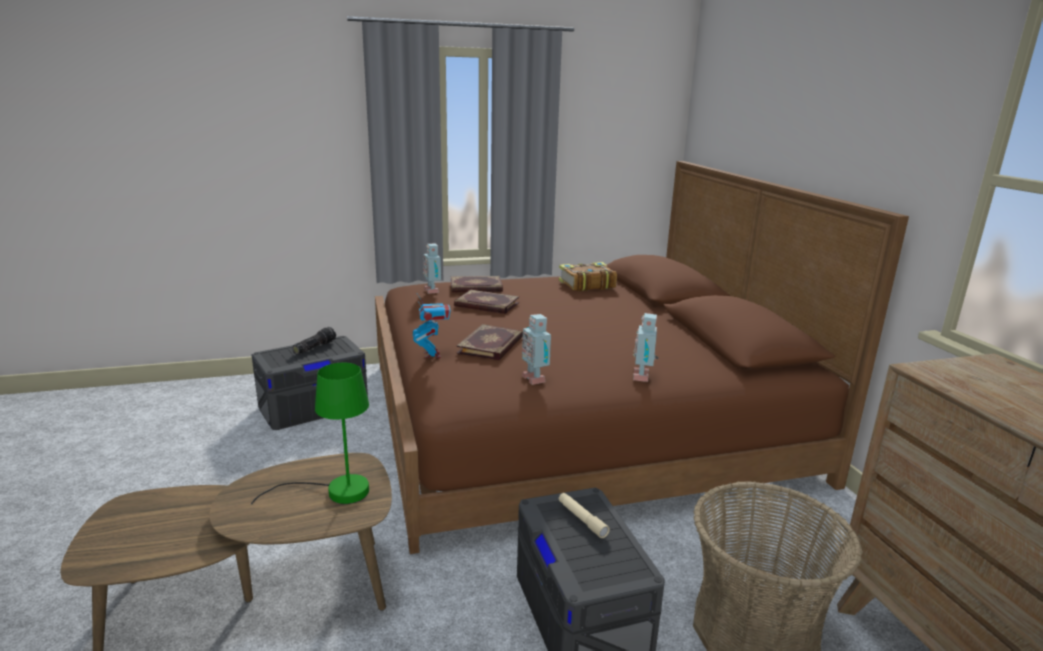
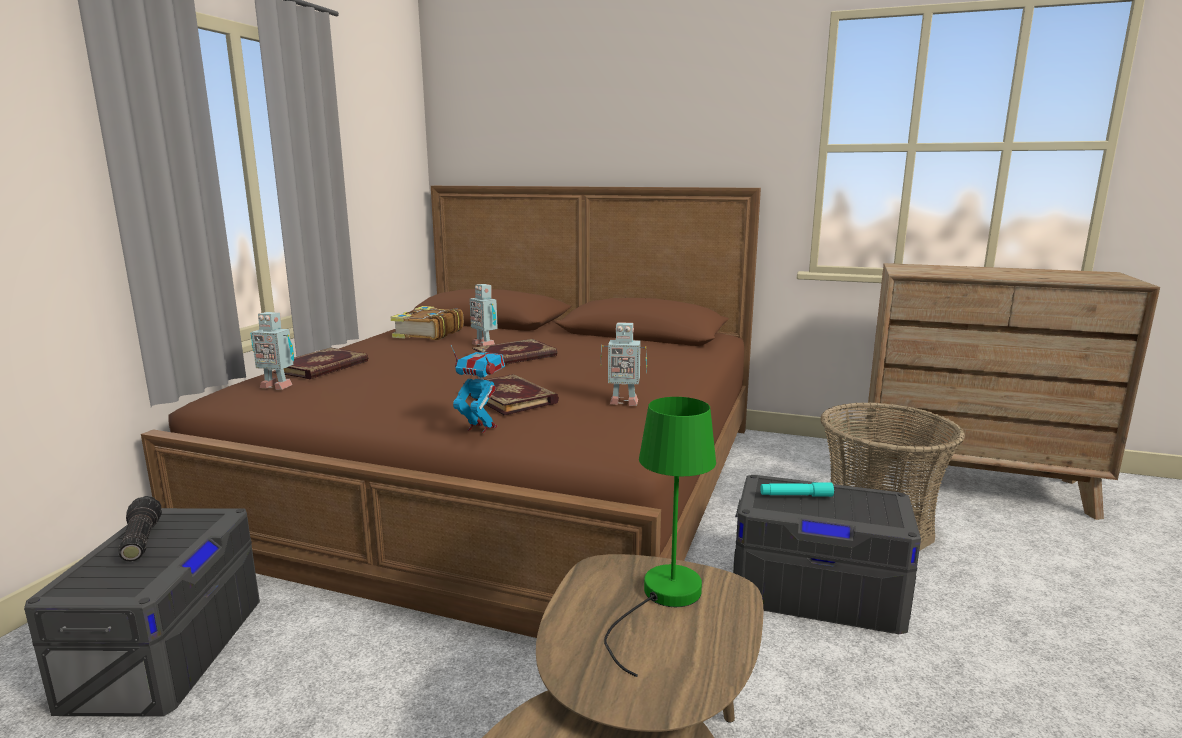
camera: 55 degrees left, 5 degrees down
(486, 305) = (390, 375): book -> book (515, 356)
(582, 519) = (796, 495): beige flashlight -> turquoise flashlight
(643, 377) = (674, 370): toy robot -> toy robot (484, 344)

